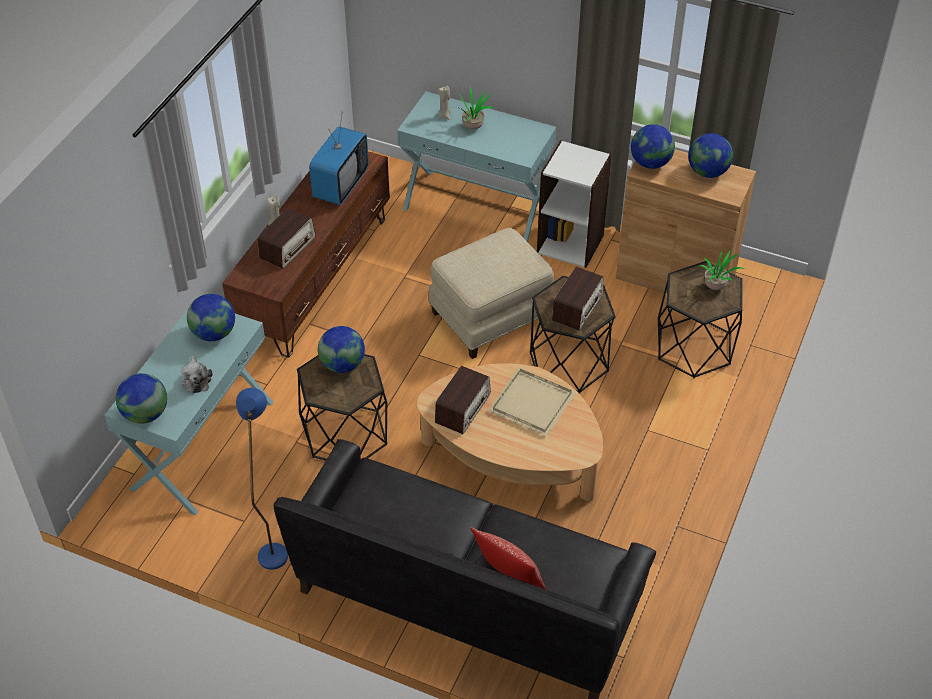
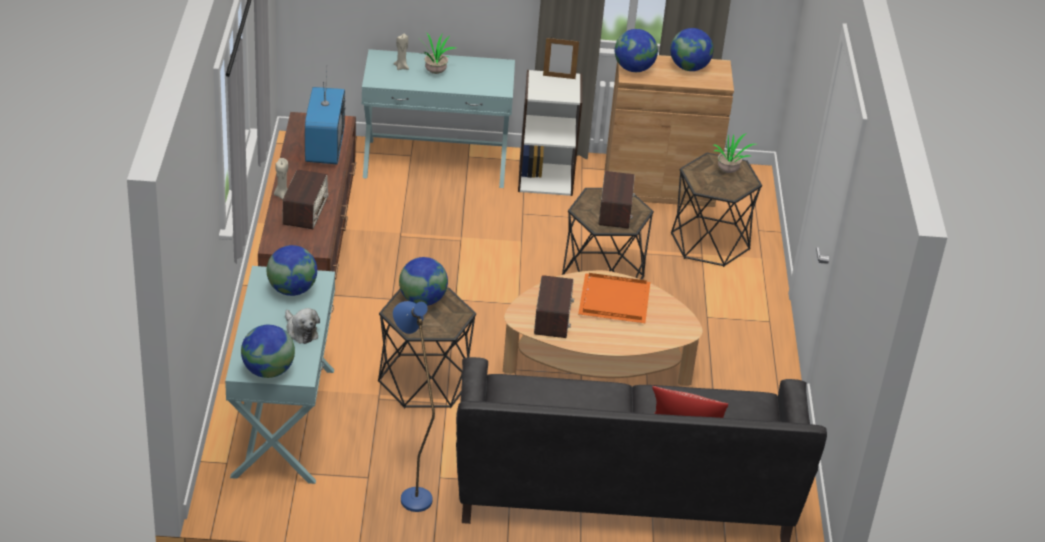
camera: 25 degrees left, 10 degrees down
(491, 315) = (505, 252): beige ottoman -> none
(531, 402) = (613, 299): beige tray -> orange tray
(586, 154) = (559, 77): none -> picture frame

